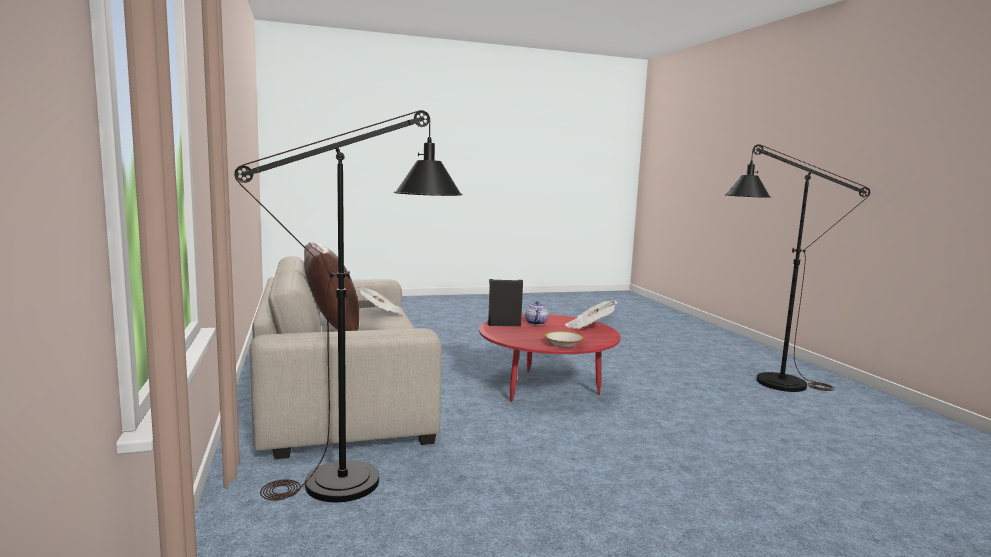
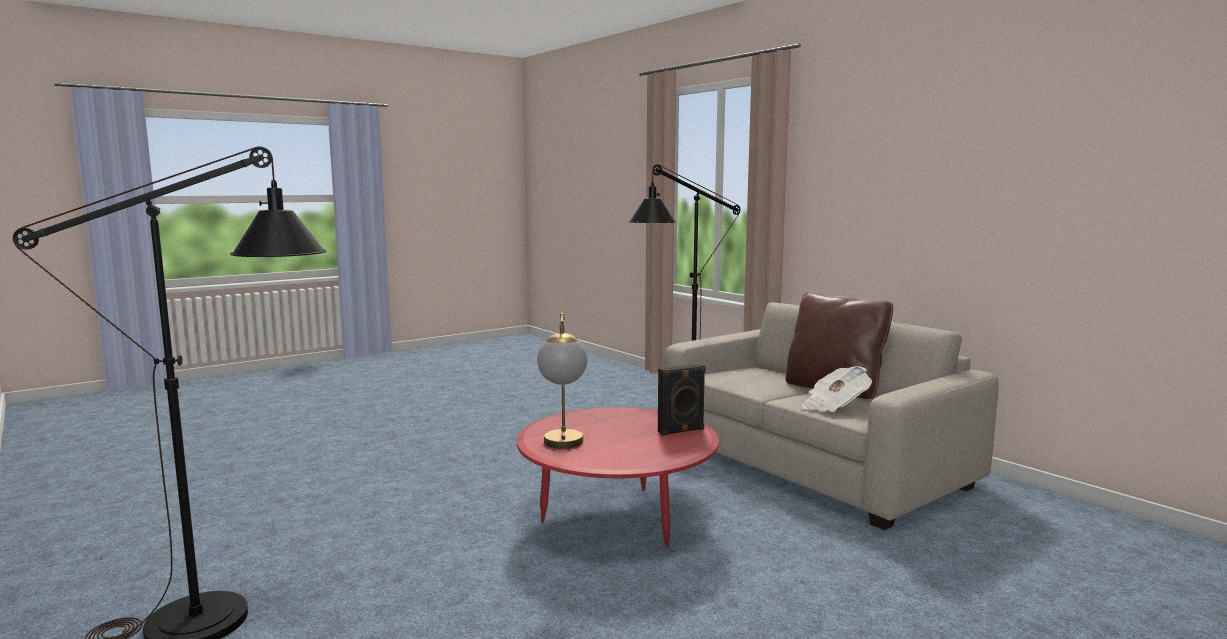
camera: 160 degrees right, 0 degrees up
(535, 323) = (646, 442): teapot -> none
(563, 344) = (582, 414): bowl -> none
(589, 327) = (564, 447): newspaper -> table lamp

